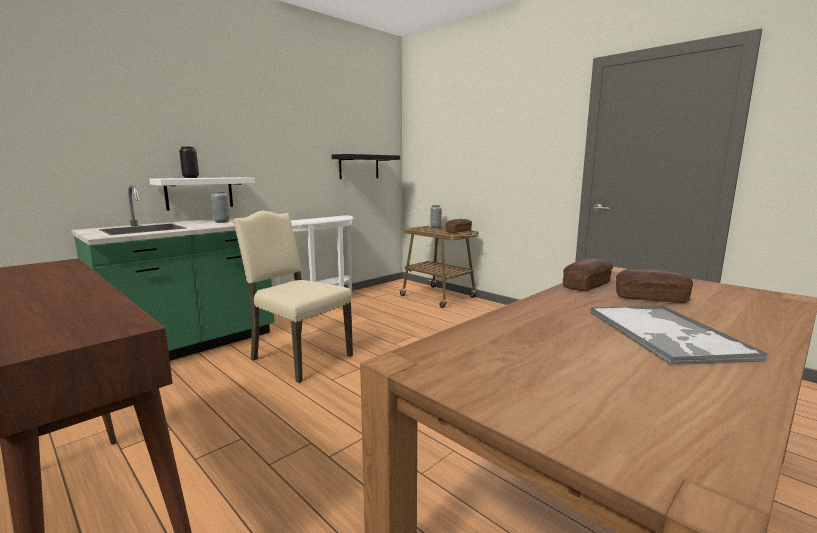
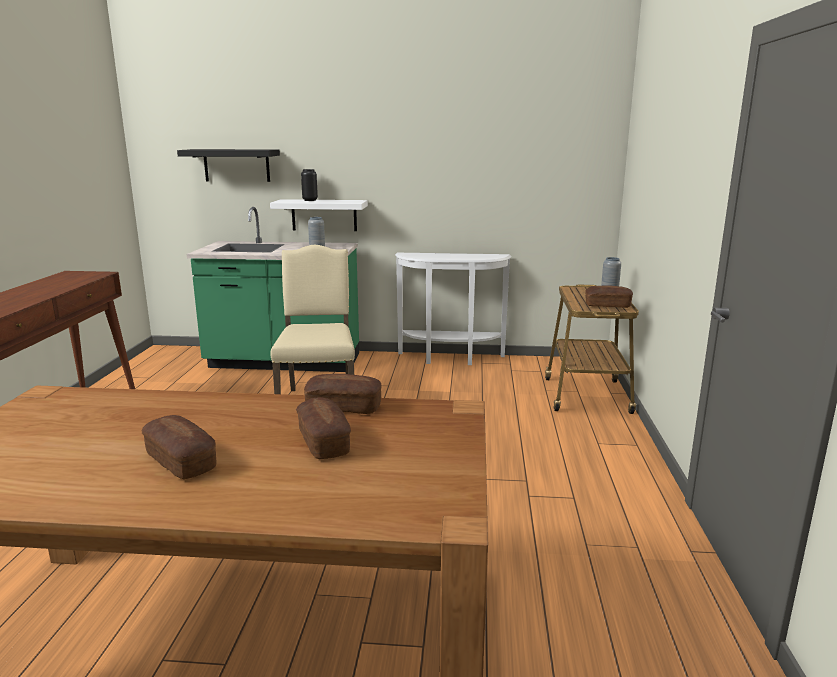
camera: 50 degrees right, 5 degrees up
(359, 167) = (535, 189): black shelf -> black shelf (236, 165)
(666, 335) = (181, 461): tray -> bread

